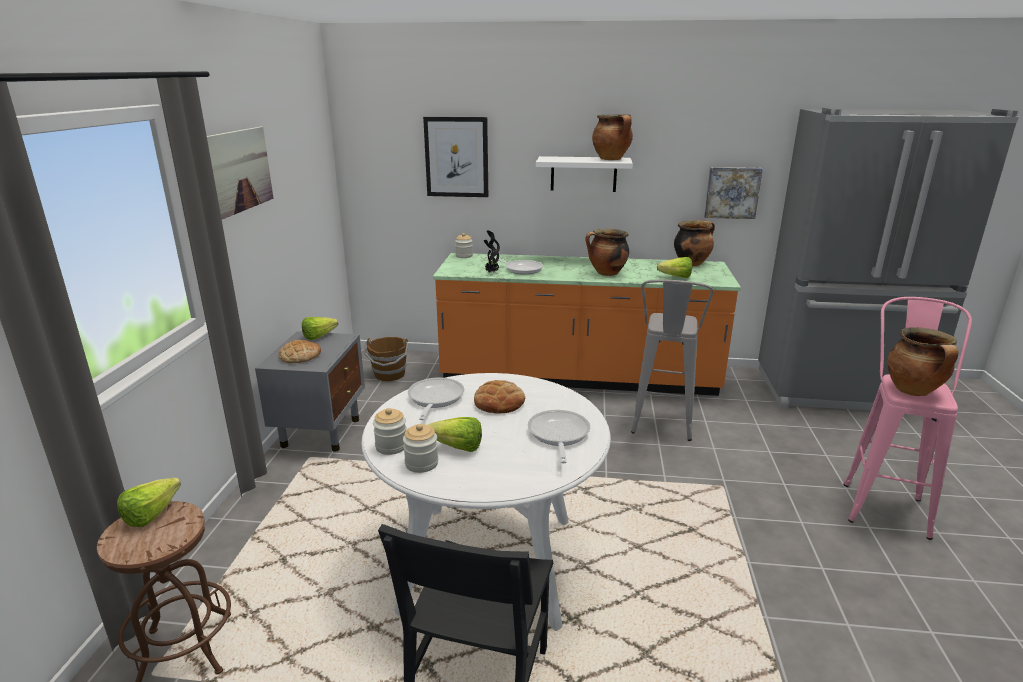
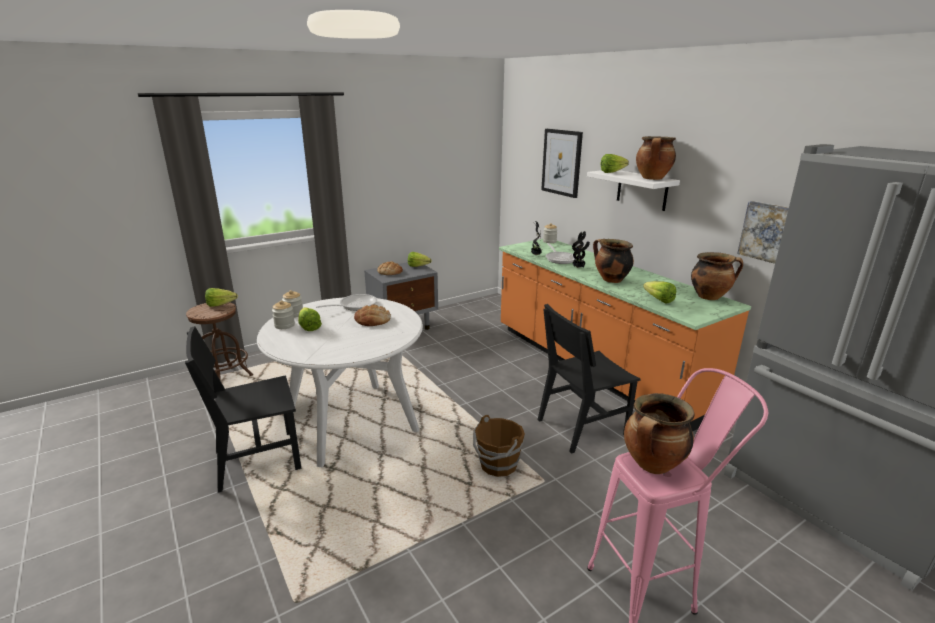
camera: 50 degrees right, 0 degrees up
(238, 171) = (377, 151): picture -> none
(389, 375) = (486, 314): brown bucket -> brown bucket (497, 466)
(557, 272) = (578, 268): none -> potted plant
(558, 435) = (353, 345): frying pan -> none
(559, 158) = (614, 172): none -> lettuce
(661, 429) = (582, 427): grey stool -> black chair

